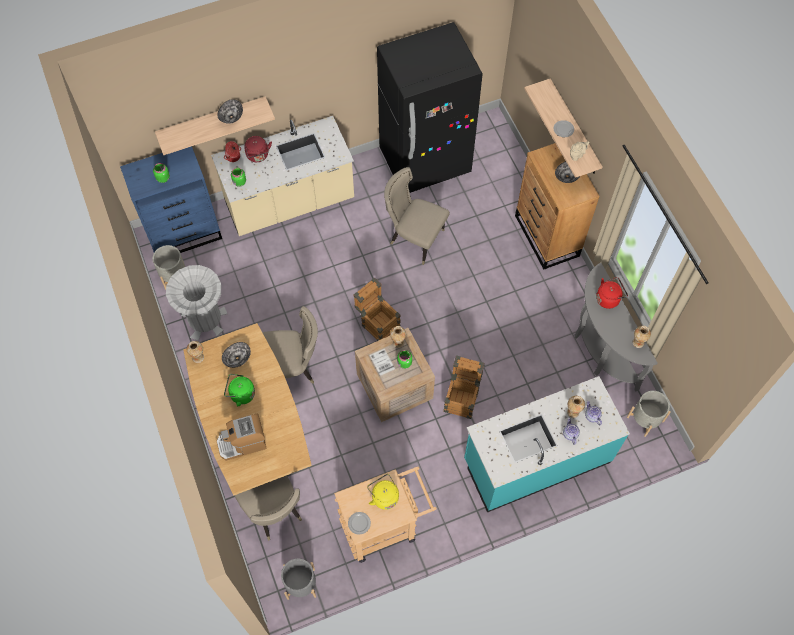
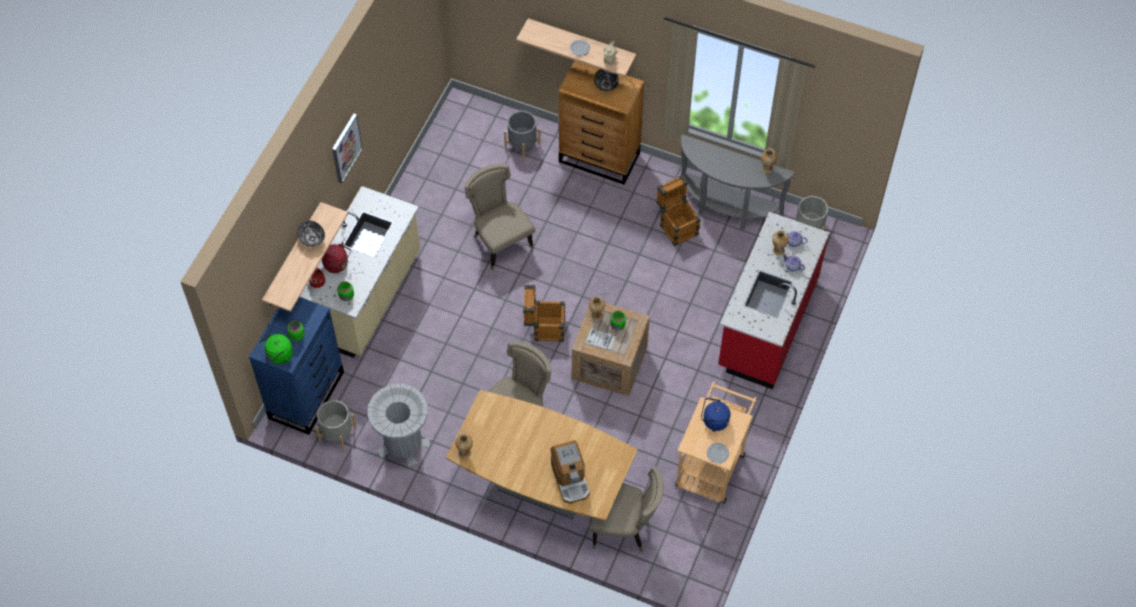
camera: 45 degrees left, 5 degrees down
(237, 358) = (495, 426): bowl -> none
(241, 394) = (529, 448): green kettle -> green kettle (278, 355)
(242, 443) = (570, 479): coffee machine -> coffee machine turned 45 degrees counterclockwise
(301, 584) = (699, 557): grey planter -> grey planter (522, 145)
(316, 70) = (345, 148): none -> picture
(384, 496) = (713, 421): yellow kettle -> blue kettle
(414, 238) = (500, 242): beige chair -> beige chair turned 75 degrees clockwise
(425, 162) = (442, 177): black fridge -> none
(462, 398) = (668, 327): crate -> crate (677, 226)
(536, 460) = (766, 324): turquoise counter -> red counter
(609, 298) = (715, 155): red kettle -> none

